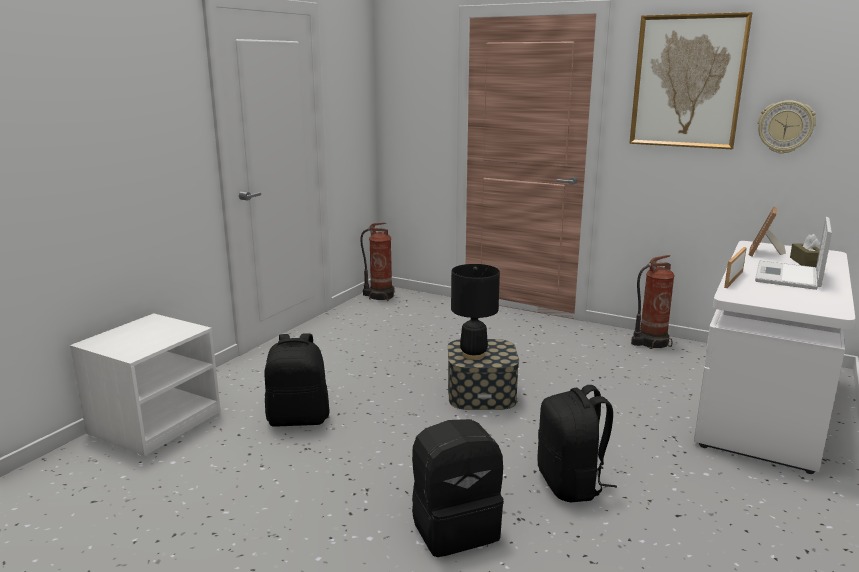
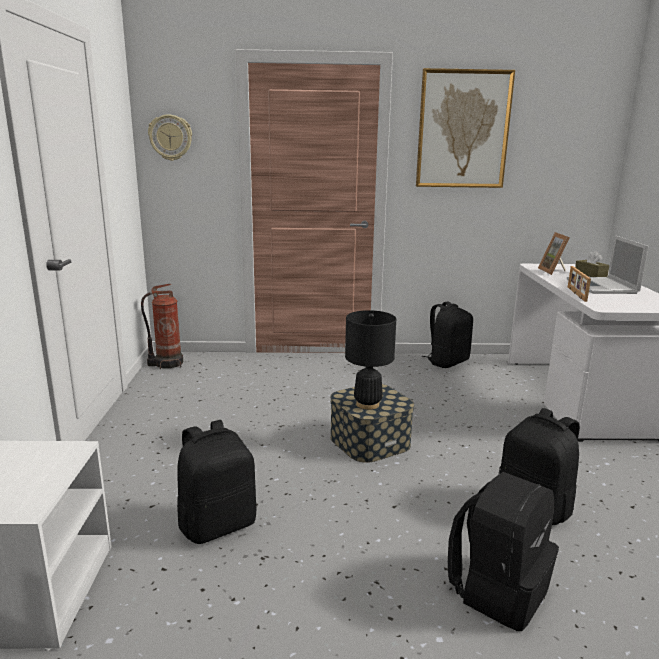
camera: 30 degrees left, 0 degrees up
(650, 343) = (447, 362): fire extinguisher -> black backpack
(785, 127) = (540, 167): wall clock -> wall clock (170, 137)

